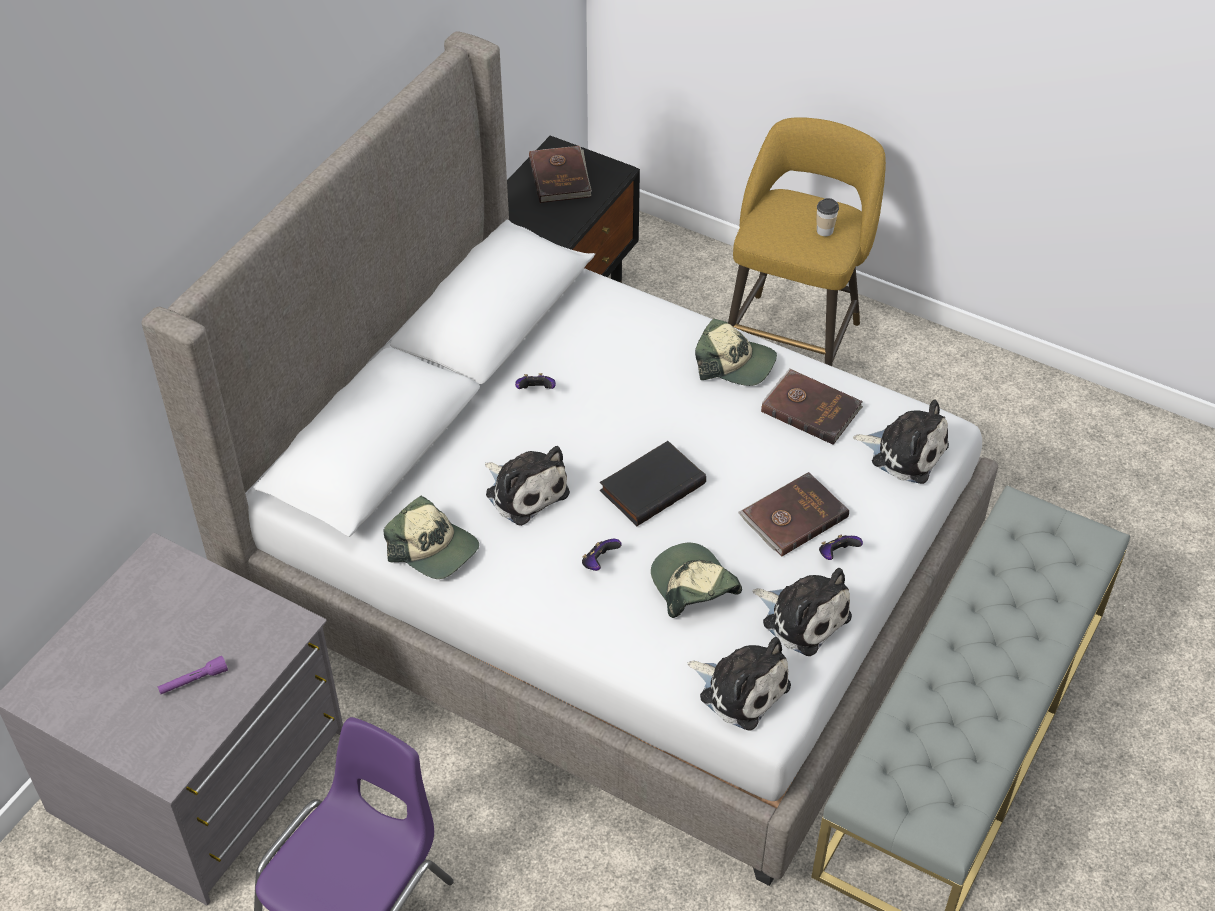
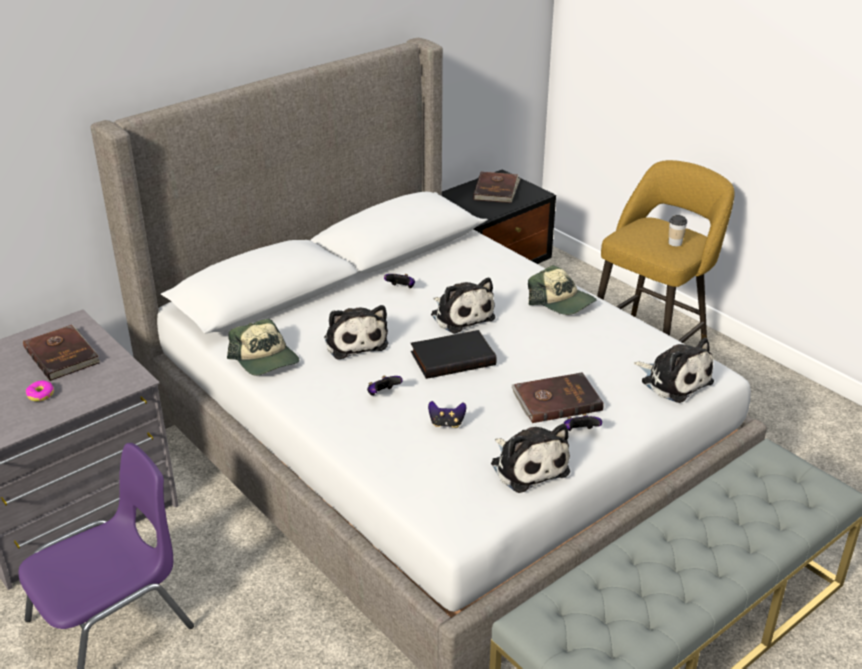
camera: 20 degrees right, 15 degrees down
(193, 681) = (40, 395): purple flashlight -> donut
(693, 586) = (446, 424): cap -> game controller
(740, 688) = (447, 501): plush toy -> plush toy (461, 315)
(811, 408) = (608, 339): brown book -> brown book (63, 355)

